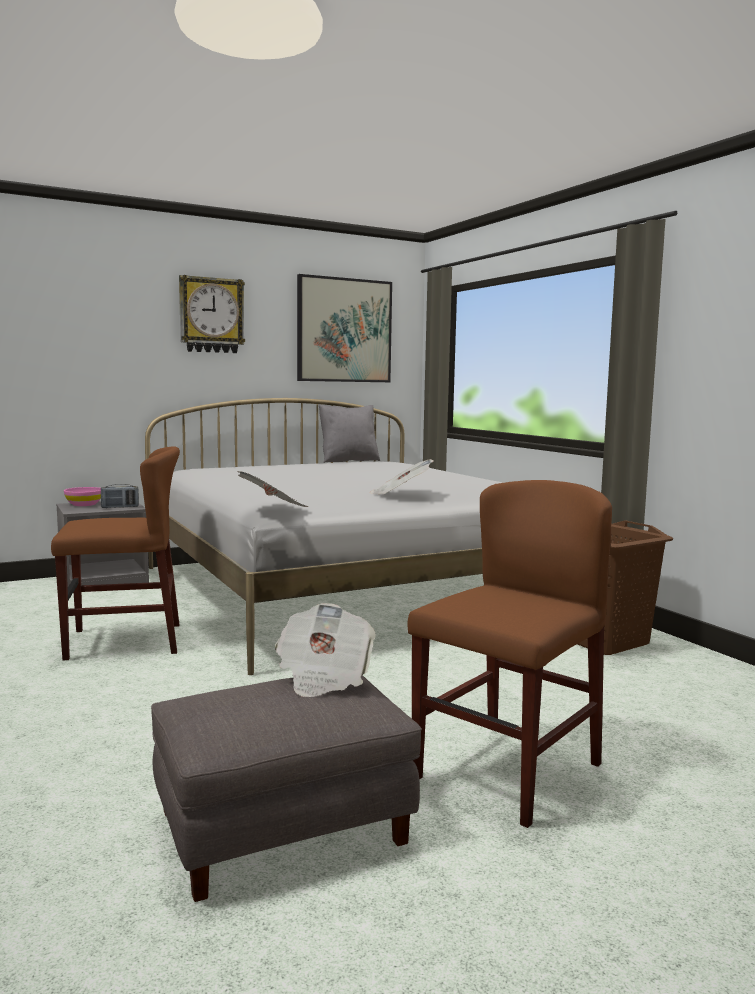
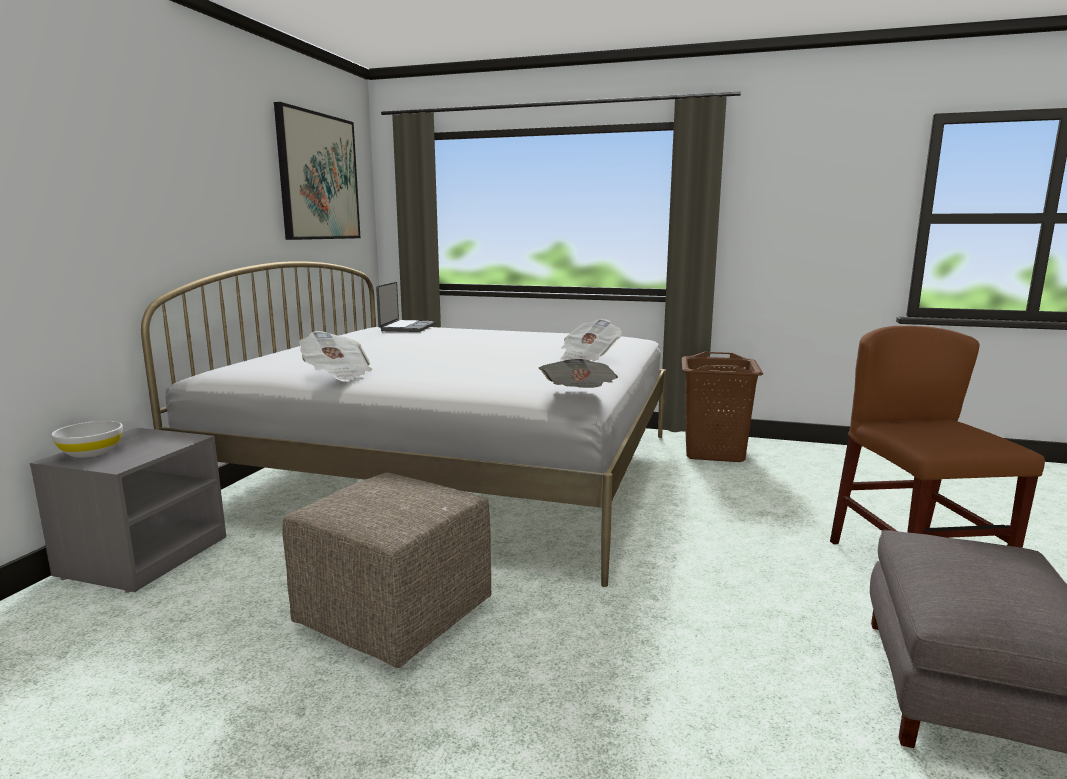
camera: 45 degrees left, 5 degrees up
(84, 504) = (92, 452): pink bowl -> white bowl
(120, 507) = (168, 443): radio -> none
(124, 641) = (397, 616): brown chair -> beige ottoman
(211, 315) = (194, 150): wall clock -> none
(324, 676) = (942, 541): newspaper -> newspaper (337, 374)
(348, 461) = (346, 331): grey pillow -> none
(390, 463) = (406, 327): none -> laptop

